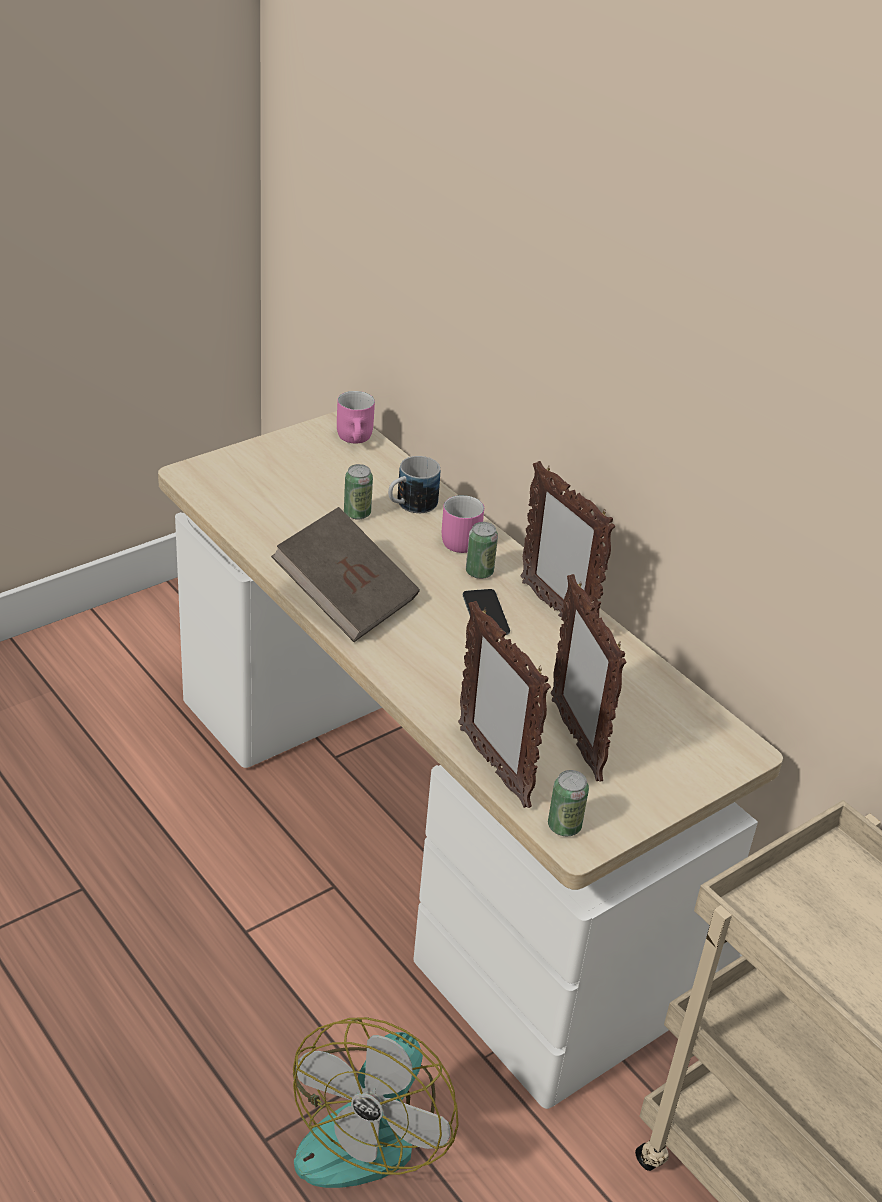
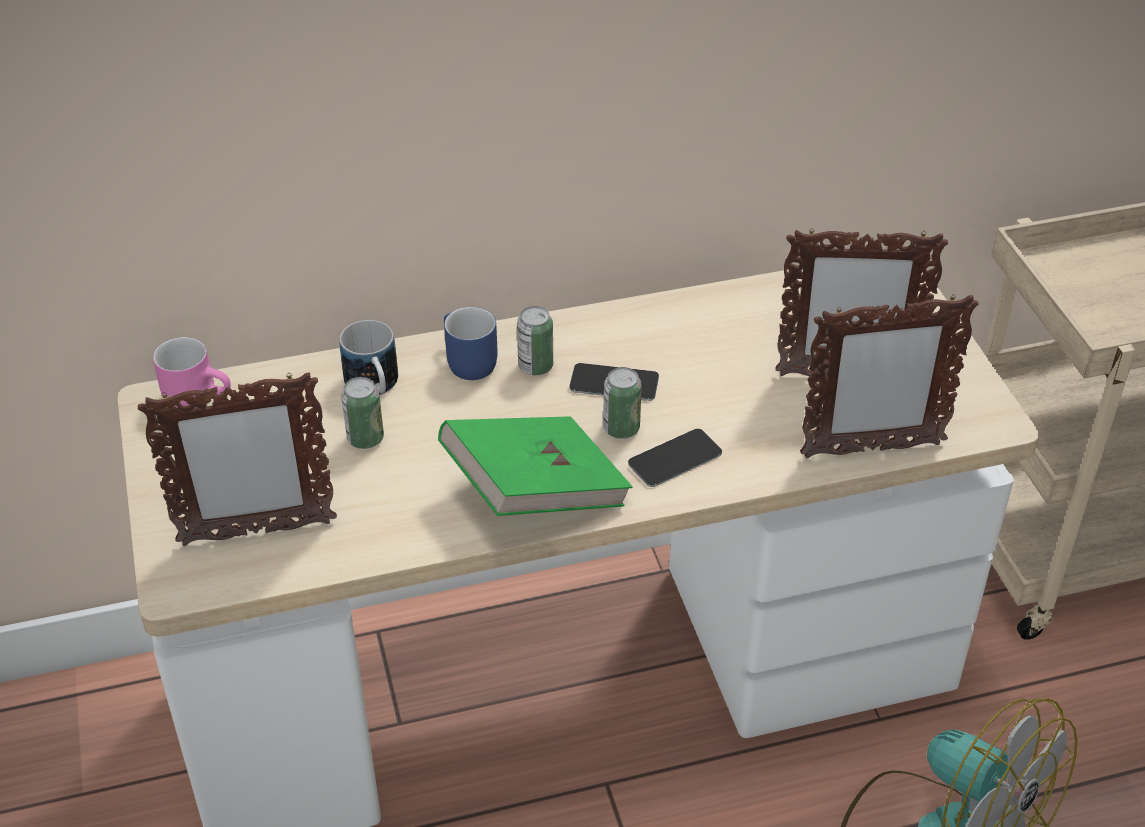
camera: 65 degrees left, 5 degrees up
(346, 598) = (535, 492): brown book -> green book
(419, 659) = (675, 458): none -> phone
(461, 539) = (464, 363): pink mug -> blue mug
(555, 611) = (632, 328): picture frame -> picture frame (256, 533)
(564, 826) = (971, 424): can -> can (621, 428)

